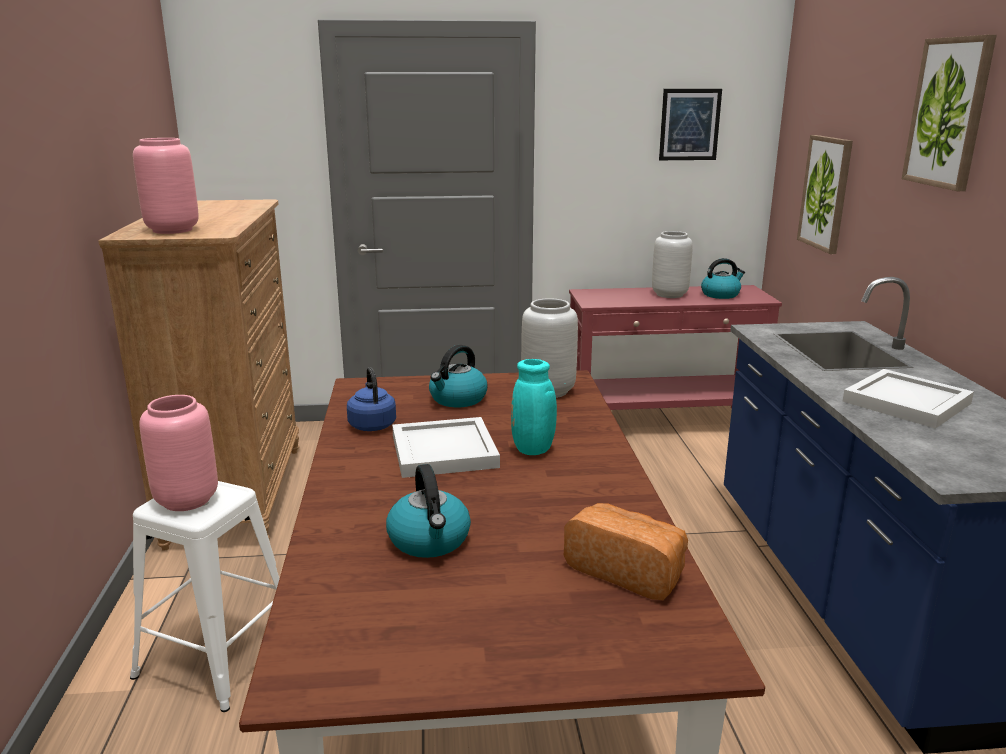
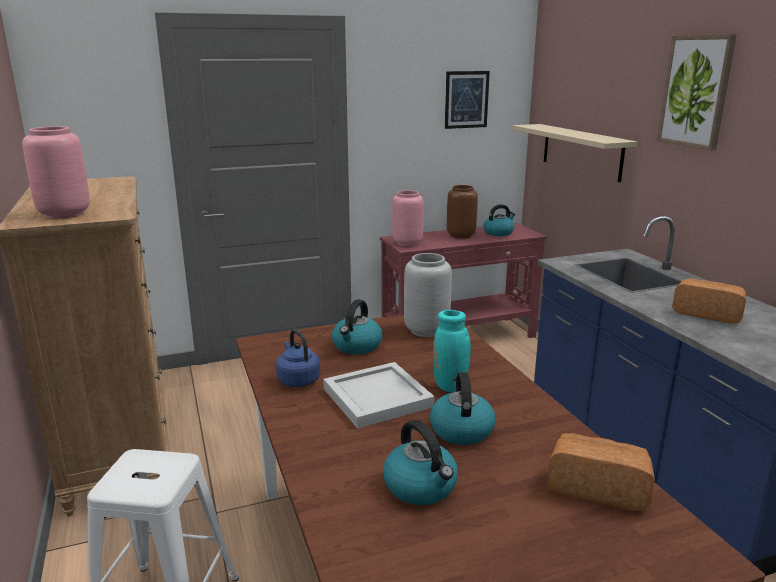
camera: 15 degrees left, 0 degrees up
(187, 501) = (138, 476): pink vase -> pink vase (408, 243)
(513, 493) = (461, 429): none -> kettle
(670, 295) = (461, 236): grey vase -> brown vase
(826, 193) = (581, 151): picture -> beige shelf
(907, 403) = (707, 313): white tray -> bread

